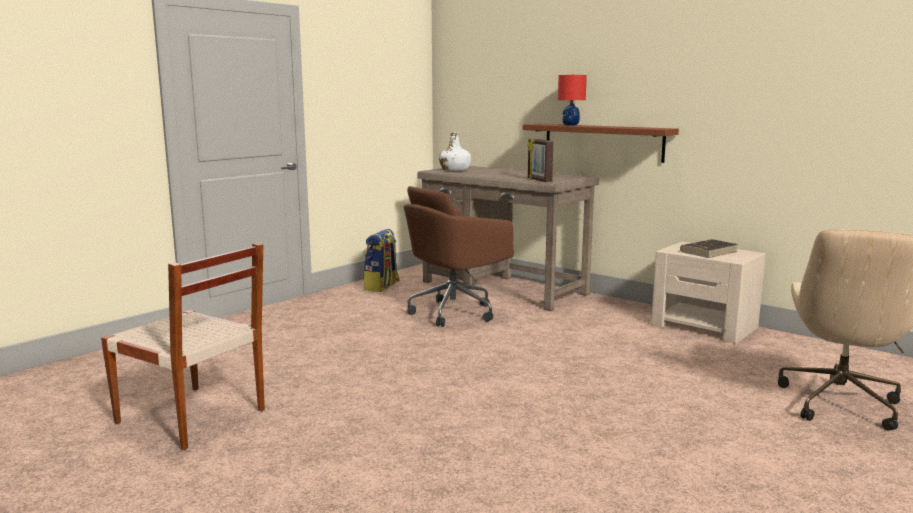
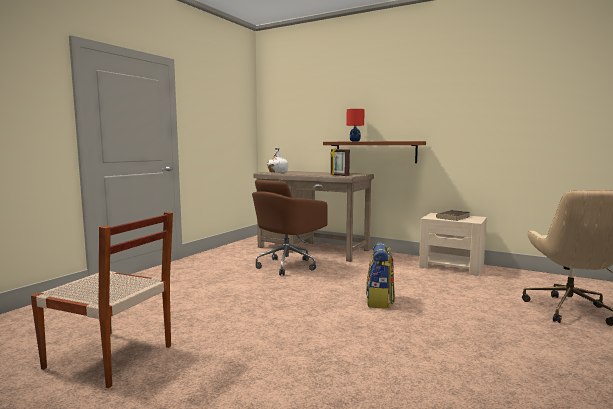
camera: 10 degrees left, 5 degrees down
(382, 287) = (231, 252): backpack -> backpack (380, 301)

